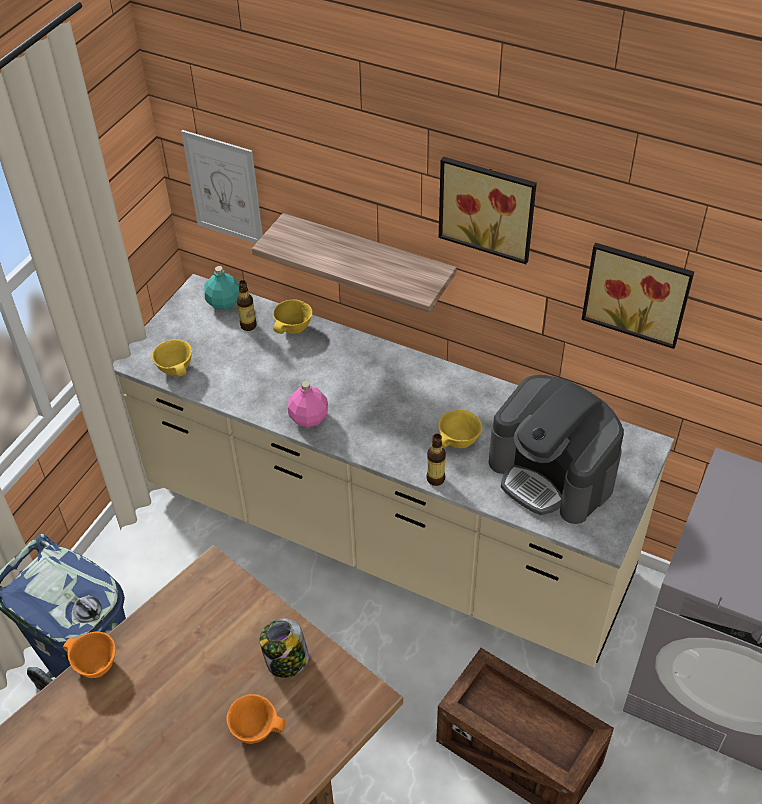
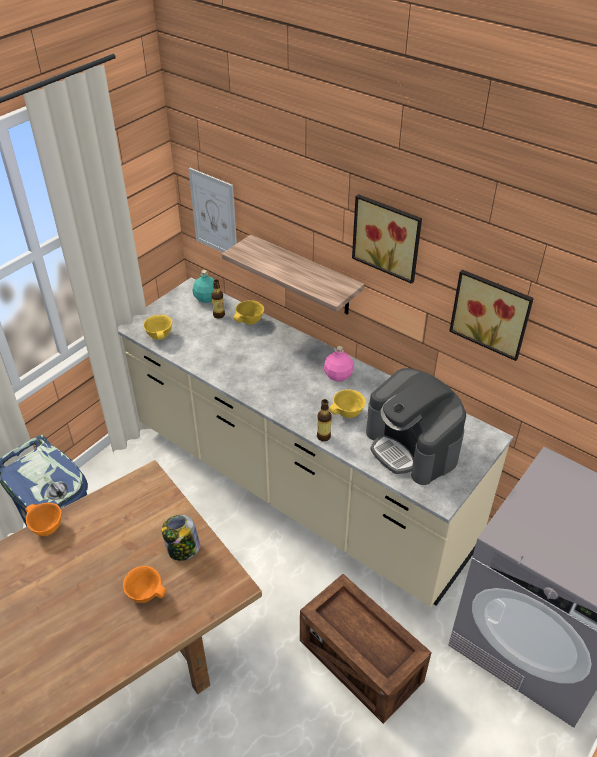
camera: 10 degrees right, 5 degrees down
(309, 418) = (243, 382): pink bottle -> pink bottle (338, 376)

